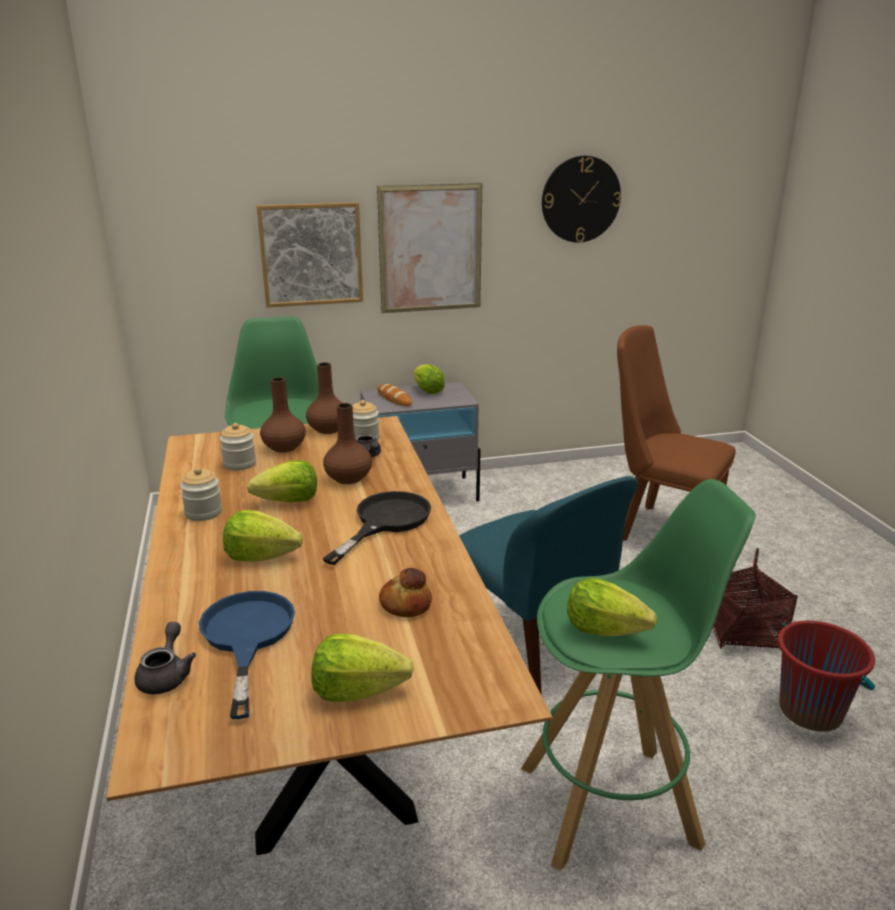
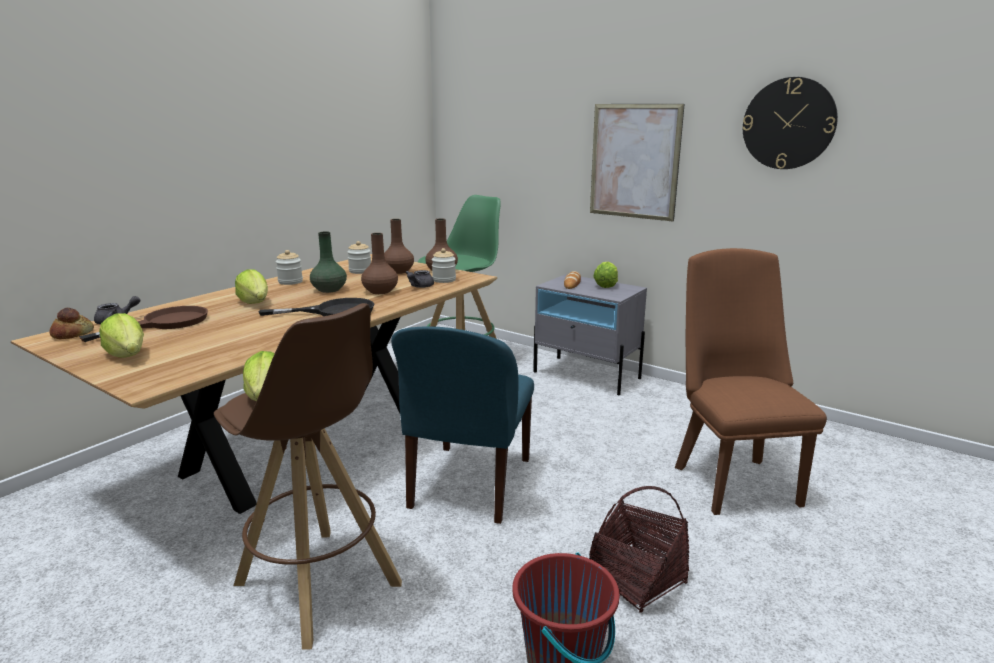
camera: 50 degrees right, 5 degrees down
(247, 637) = (164, 323): blue frying pan -> brown frying pan
(288, 501) = (329, 290): lettuce -> green vase
(311, 254) = (544, 157): picture -> none
(405, 604) = (234, 341): bread -> bread (72, 334)
(611, 804) = (319, 585): green stool -> brown stool

